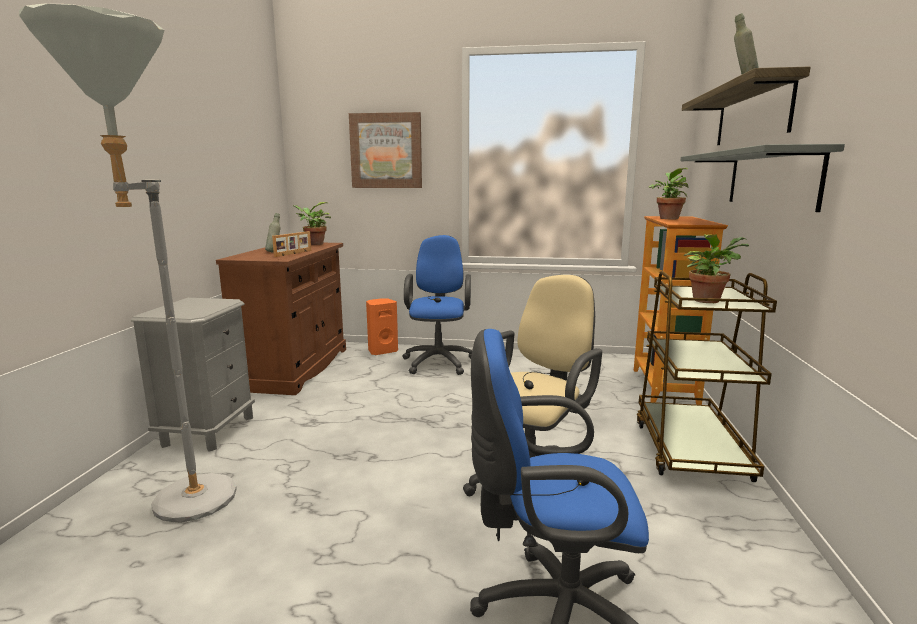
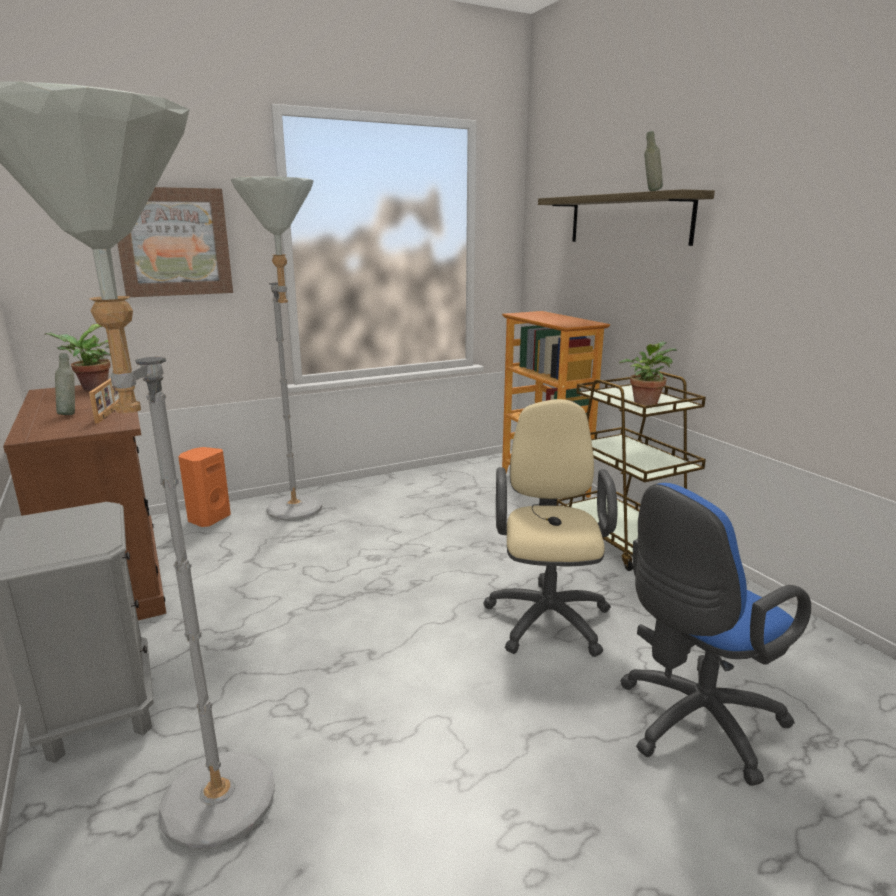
camera: 35 degrees left, 5 degrees up
(439, 361) = (299, 514): blue office chair -> grey floor lamp
(667, 218) = (535, 317): potted plant -> none
(771, 179) = (667, 285): grey shelf -> none

